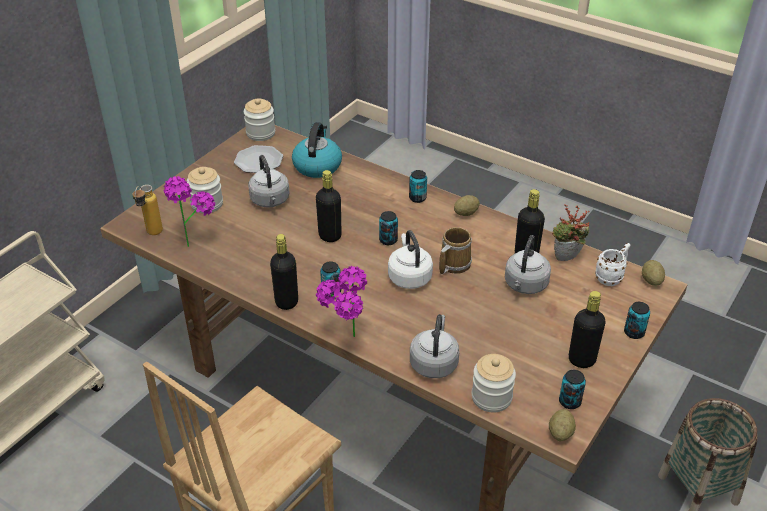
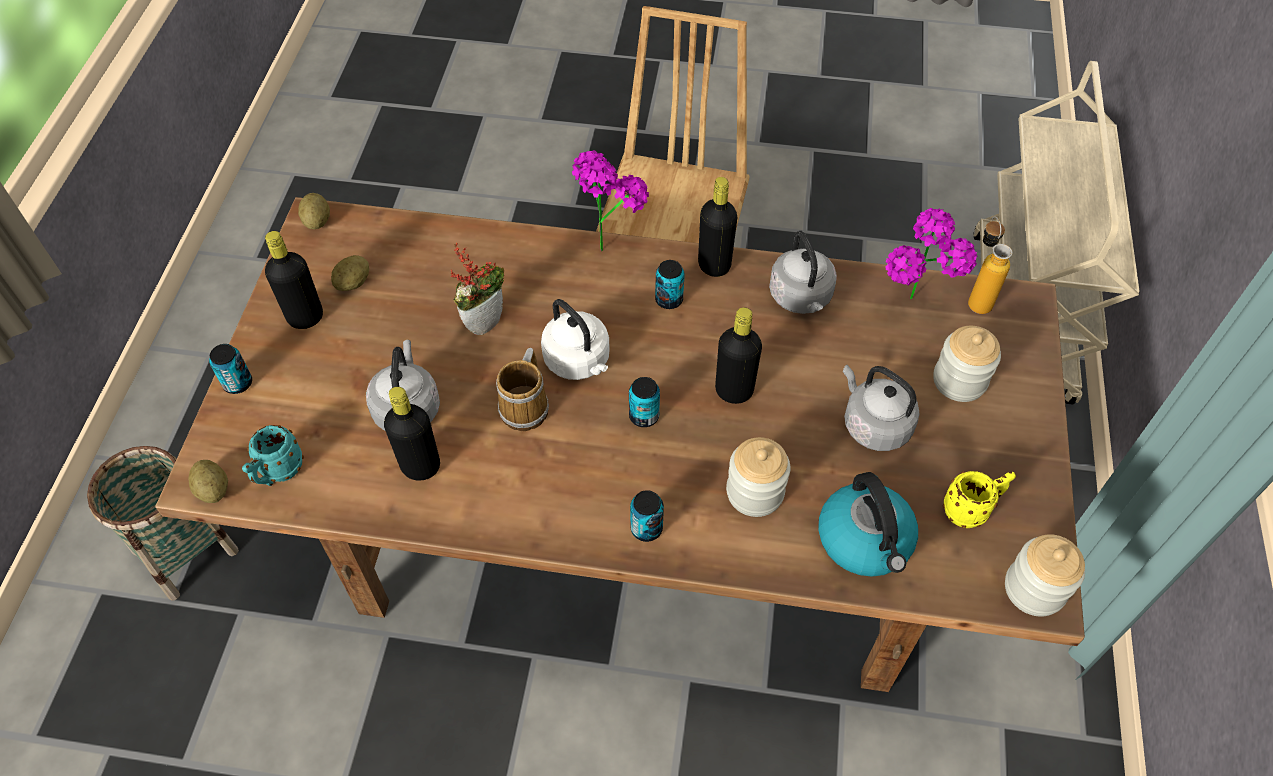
camera: 155 degrees right, 15 degrees up
(258, 161) = (971, 510): plate -> yellow mug
(434, 362) = (488, 251): grey kettle -> grey kettle (801, 298)
(466, 213) = (549, 524): potato -> potato (353, 283)
(491, 397) = (405, 234): jar -> jar (755, 492)
(566, 259) = (354, 483): potted plant -> potted plant (484, 320)
(569, 402) = (312, 259): can -> none
(611, 277) = (278, 473): white mug -> turquoise mug

